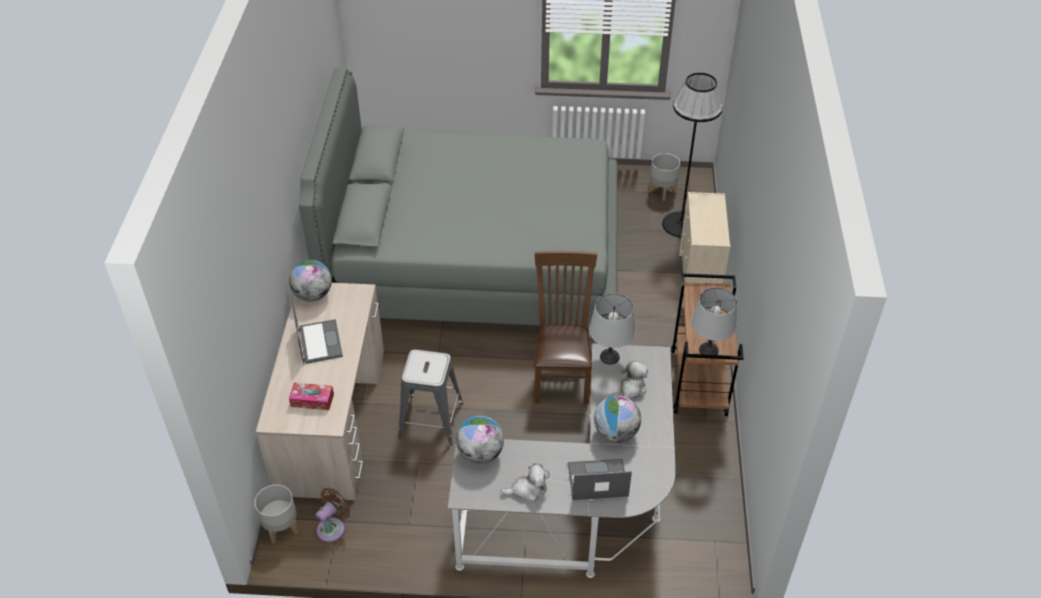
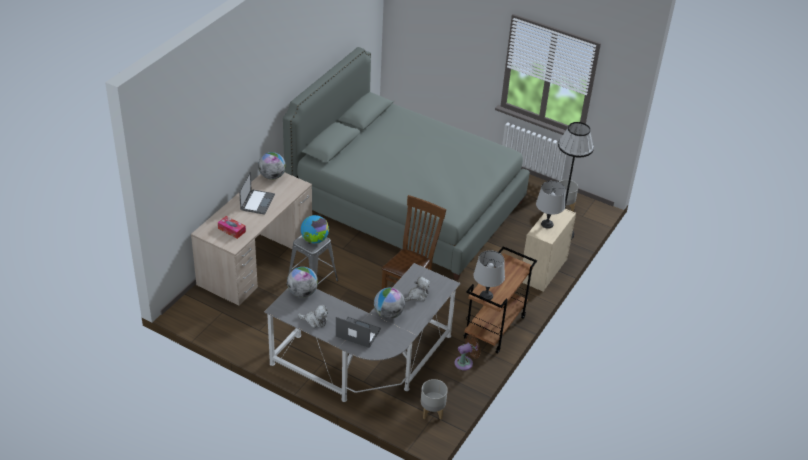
camera: 25 degrees right, 5 degrees down
(281, 527) = (189, 302): grey planter -> grey planter (432, 411)
(333, 527) = (217, 314): brown fan -> brown fan (465, 362)
(429, 364) = (314, 240): none -> globe
(610, 357) = (418, 274): grey table lamp -> grey table lamp (547, 224)

